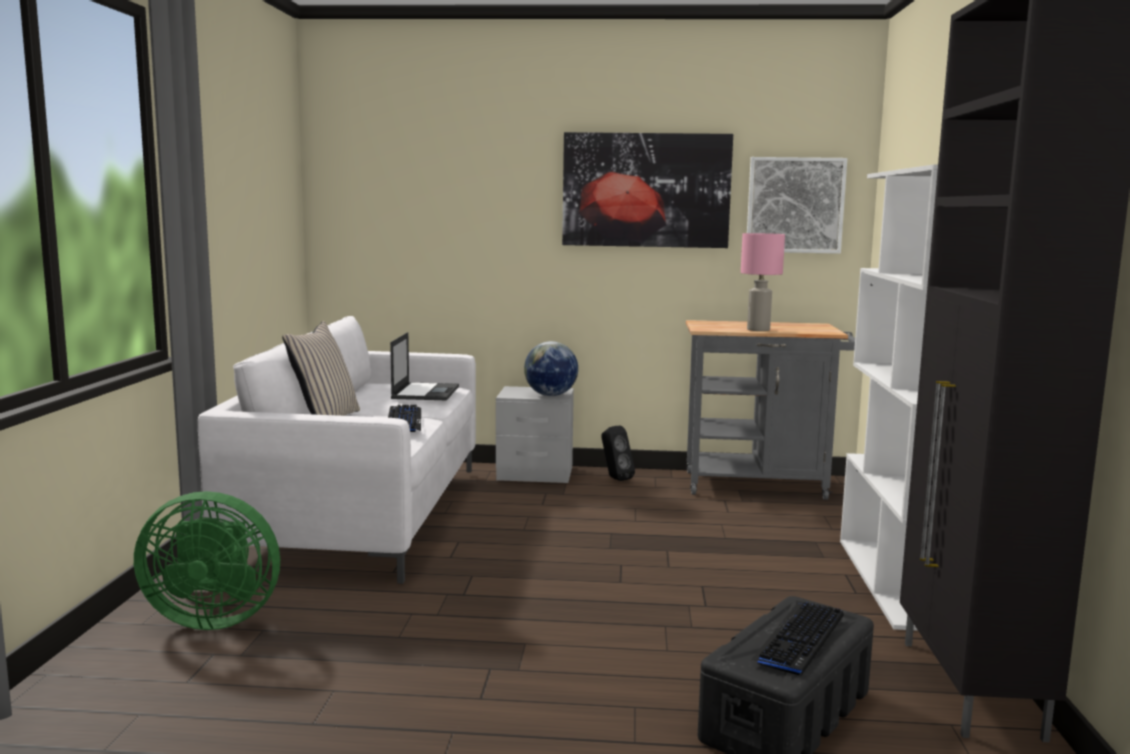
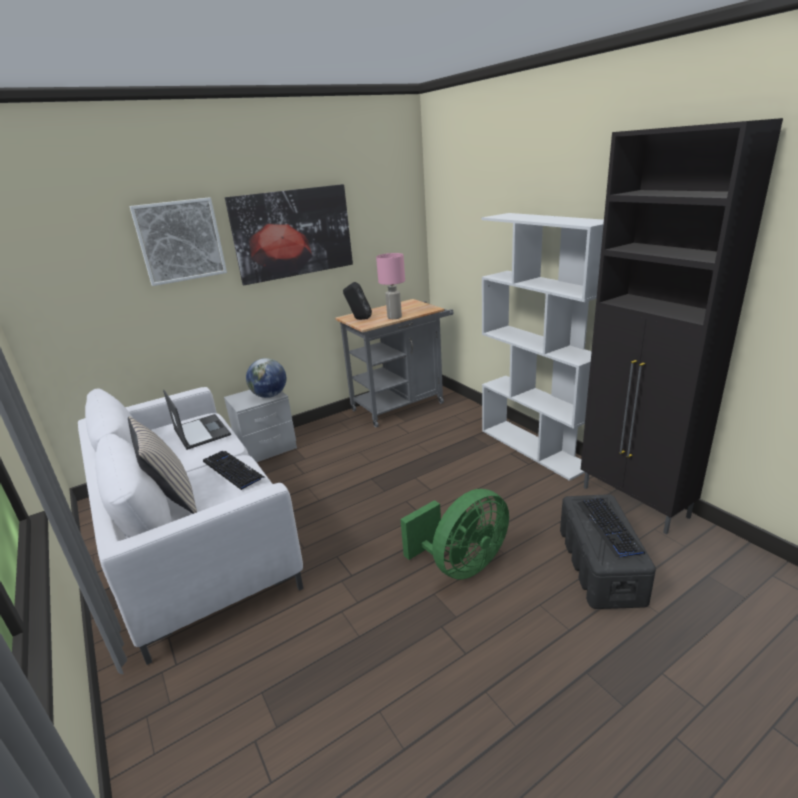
camera: 35 degrees left, 15 degrees up
(213, 618) = (208, 707): green fan -> green fan (461, 565)
(615, 478) = (319, 432): black speaker -> black speaker (358, 319)
(795, 205) = (385, 228): picture -> picture (180, 241)

